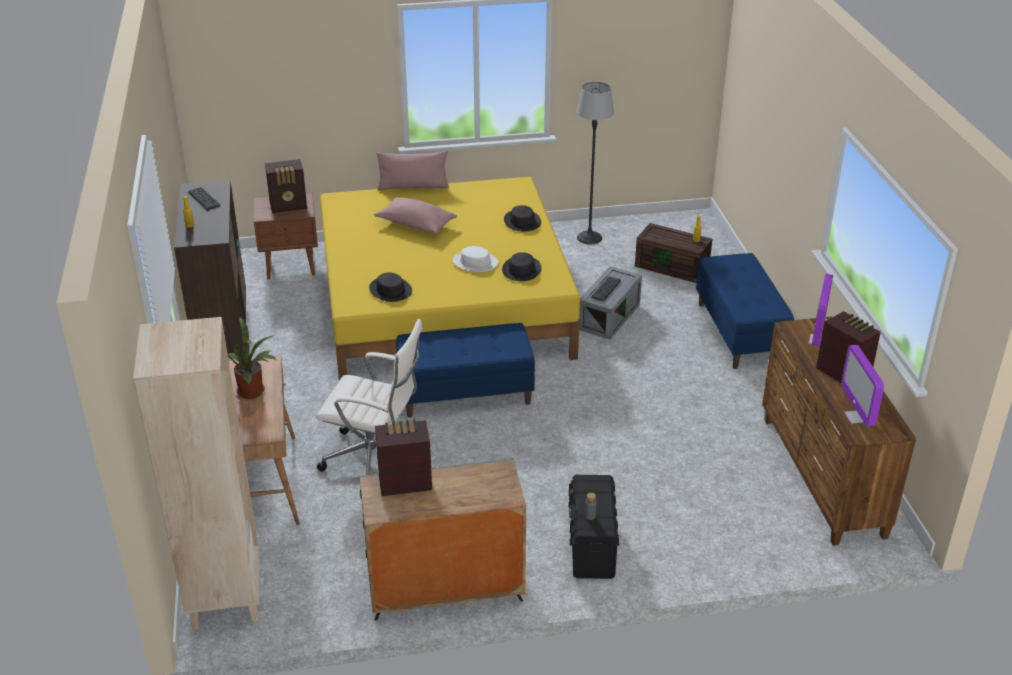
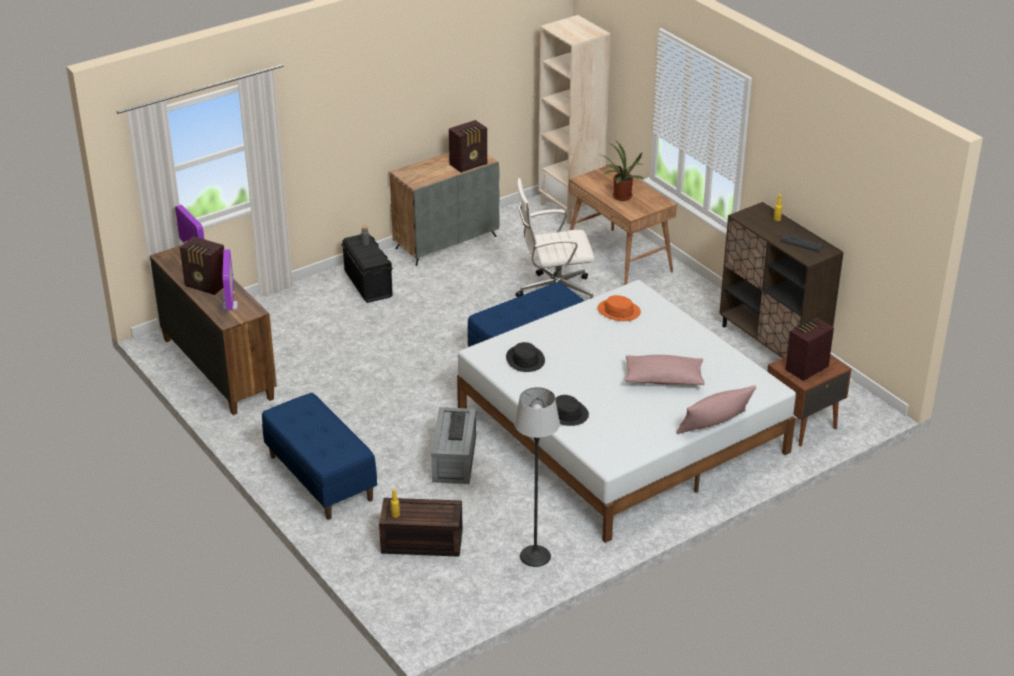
camera: 155 degrees right, 0 degrees up
(390, 290) = (618, 311): black hat -> orange hat
(444, 301) = (620, 430): yellow bed -> white bed
(475, 262) = (572, 355): white hat -> none

